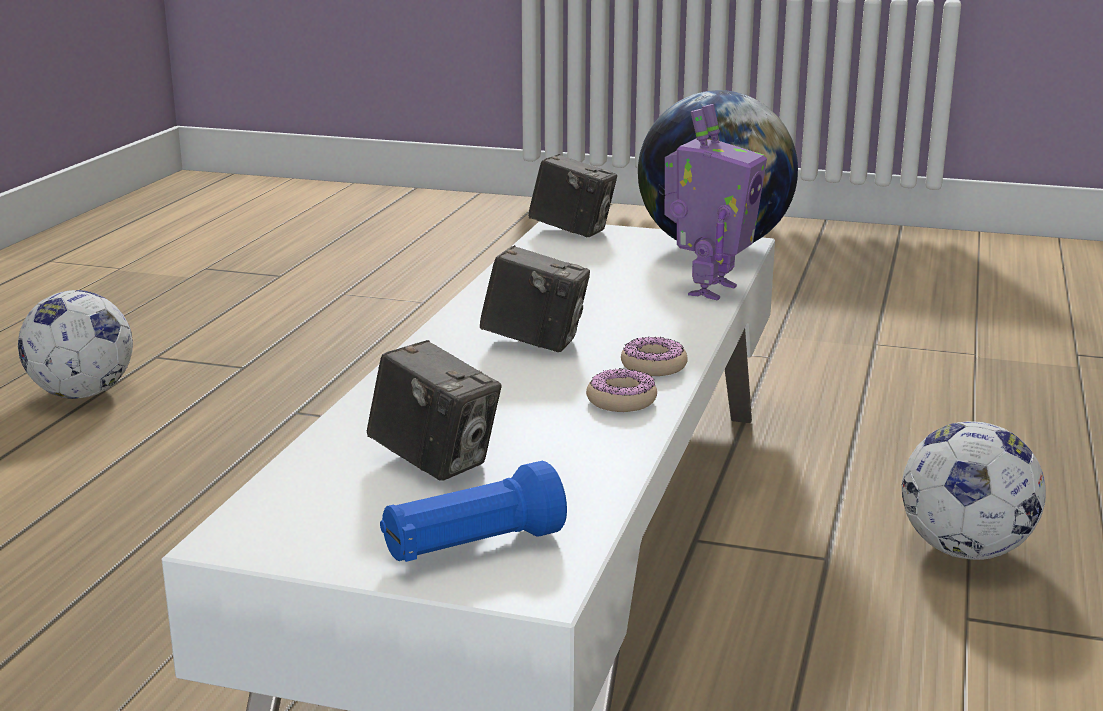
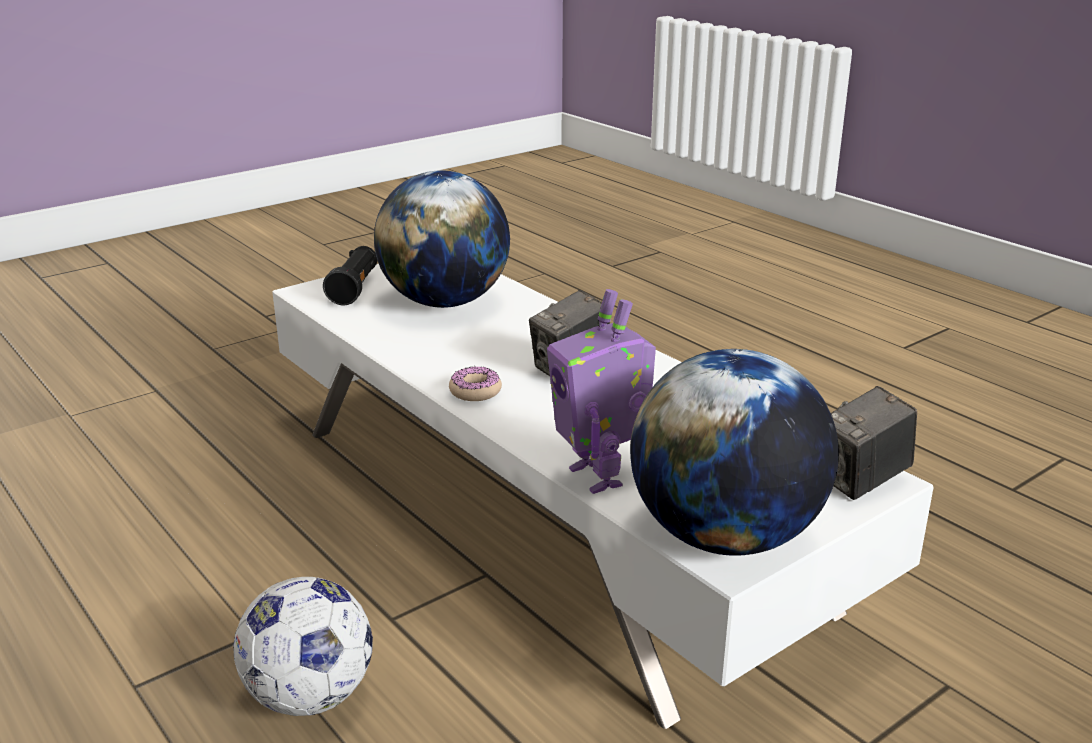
camera: 125 degrees right, 5 degrees up
(83, 394) = (982, 416): football -> none
(435, 461) = (445, 302): camera -> globe
(472, 547) = (354, 289): blue flashlight -> black flashlight
(621, 401) = (441, 363): donut -> none

